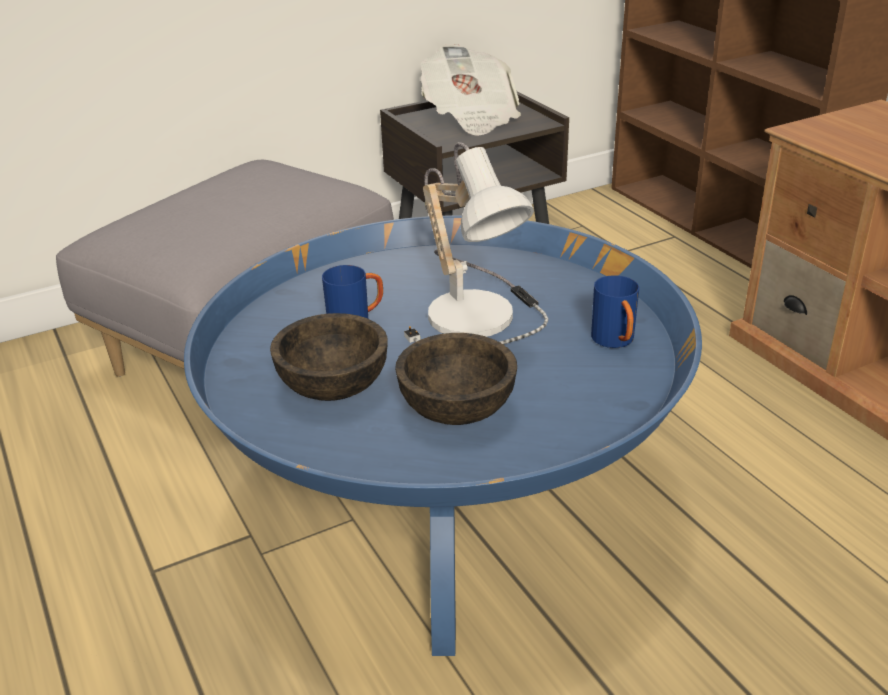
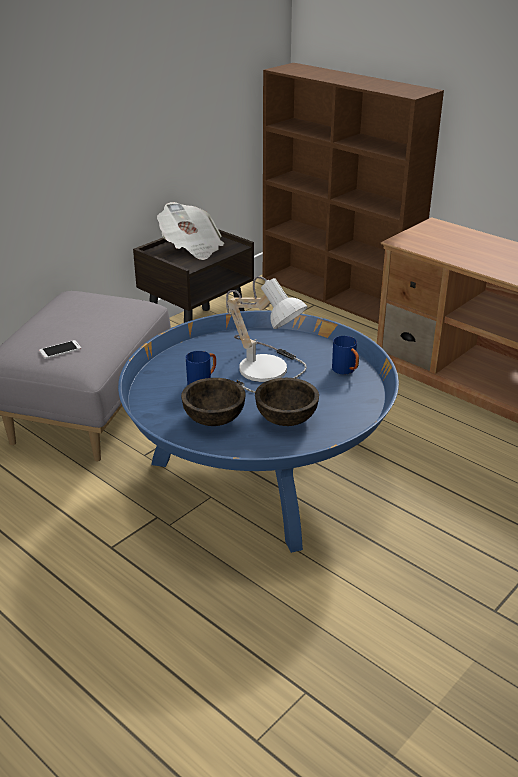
camera: 20 degrees left, 0 degrees up
(177, 239) = (60, 350): none -> phone

